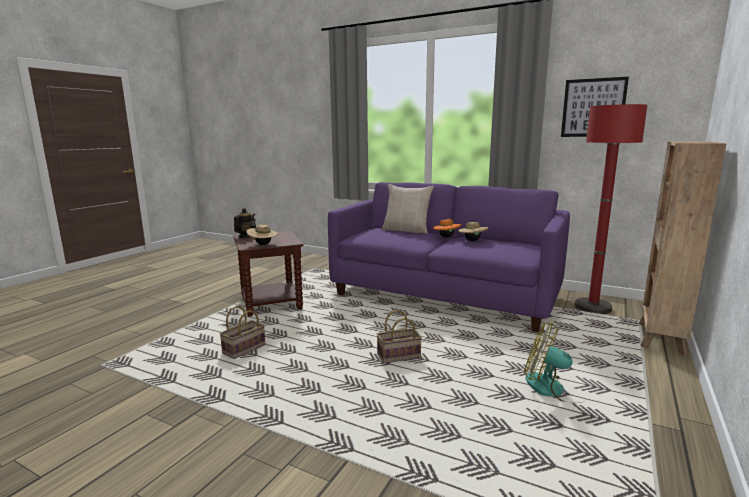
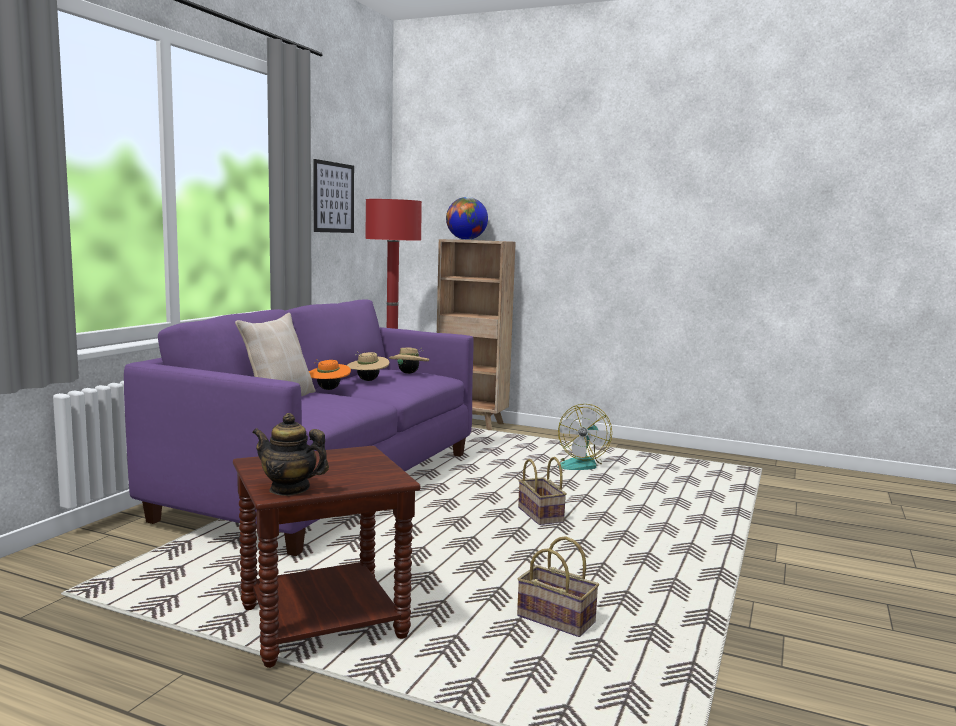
camera: 95 degrees left, 5 degrees down
(263, 244) = (378, 469): beige hat -> beige hat (409, 373)
(695, 141) = (466, 239): none -> globe

